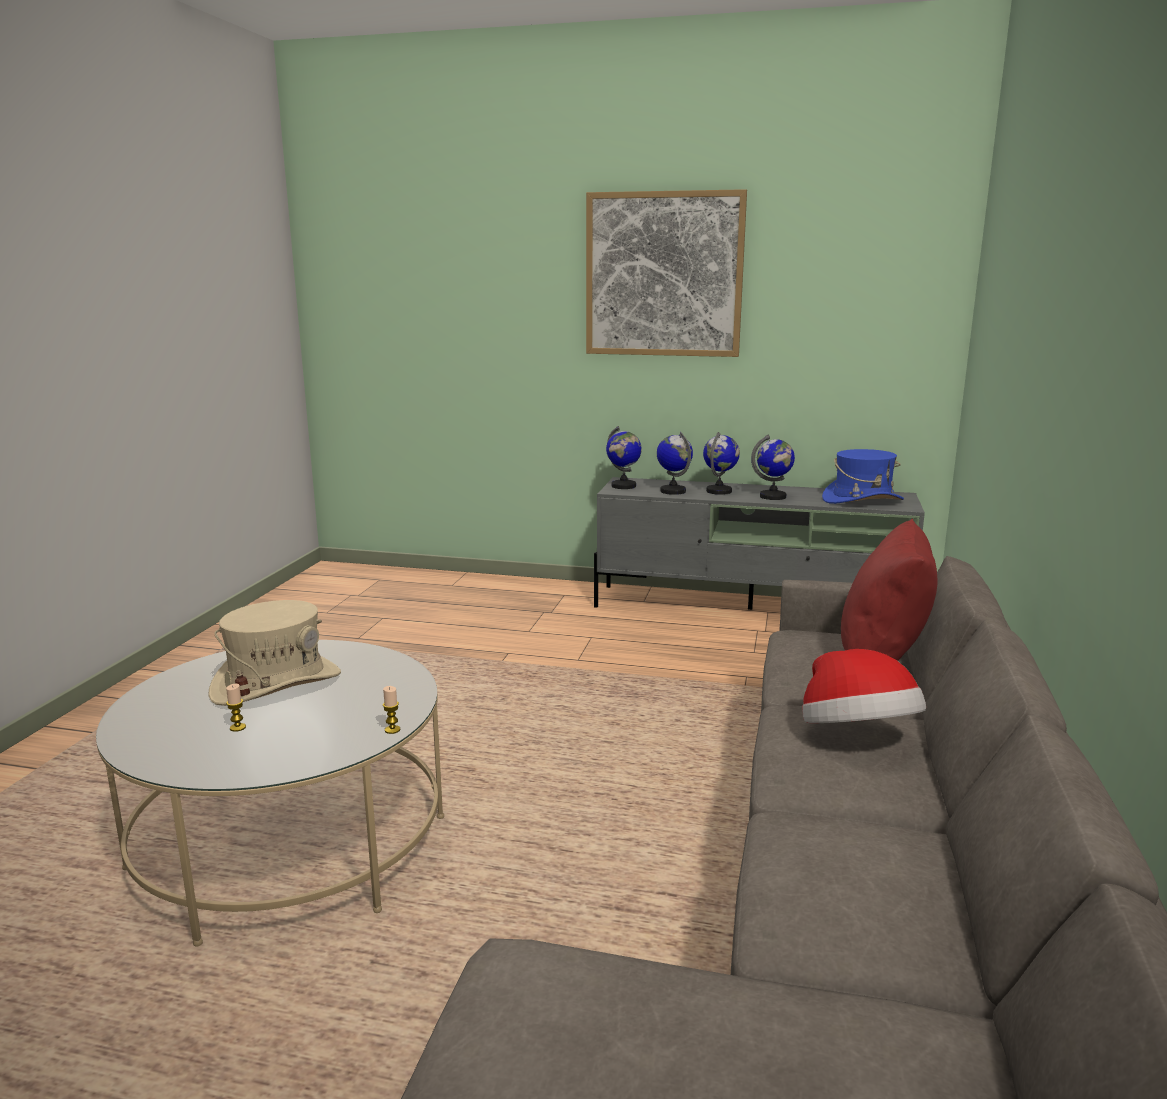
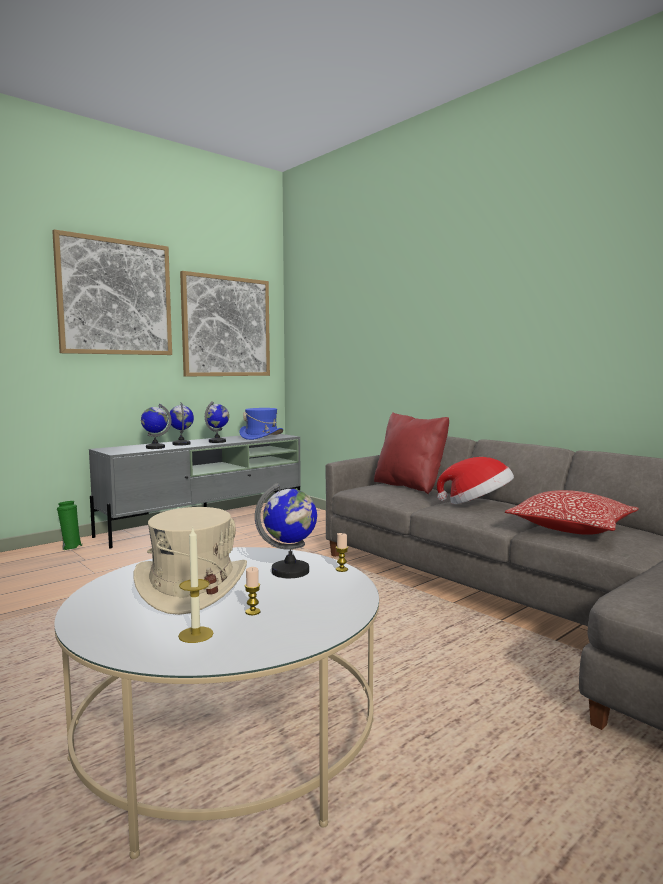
camera: 55 degrees left, 10 degrees down
(173, 723) = (196, 634): none -> candle
(568, 592) = (70, 547): none -> green vase
(623, 486) = (115, 450): globe -> globe (290, 571)
(843, 850) = (571, 528): none -> pillow
(844, 309) = (226, 326): none -> picture

